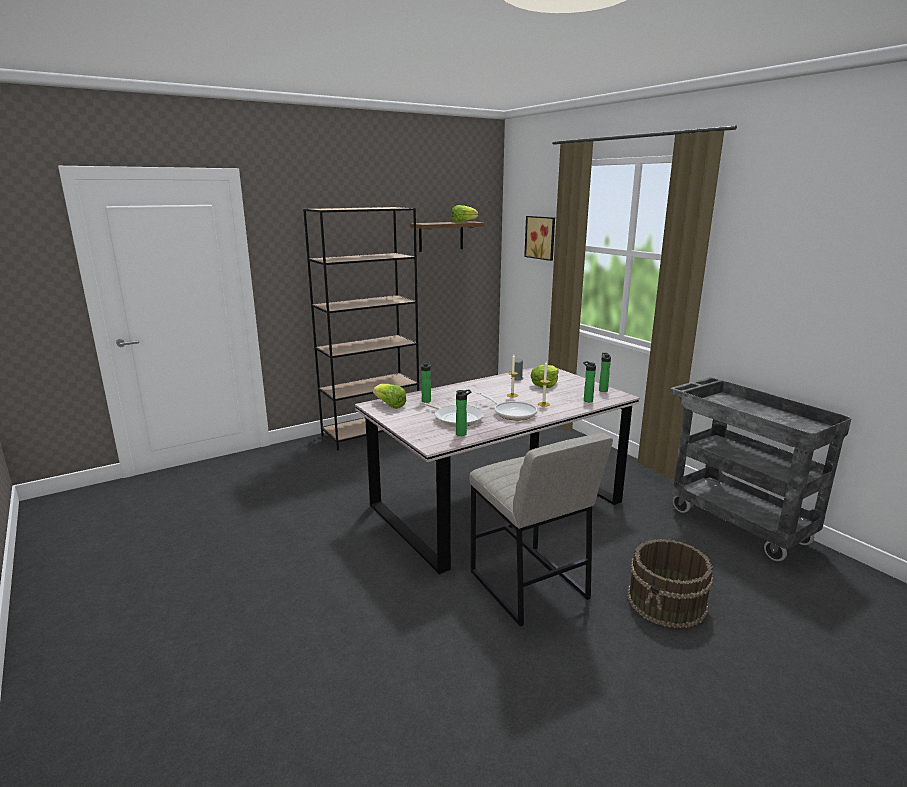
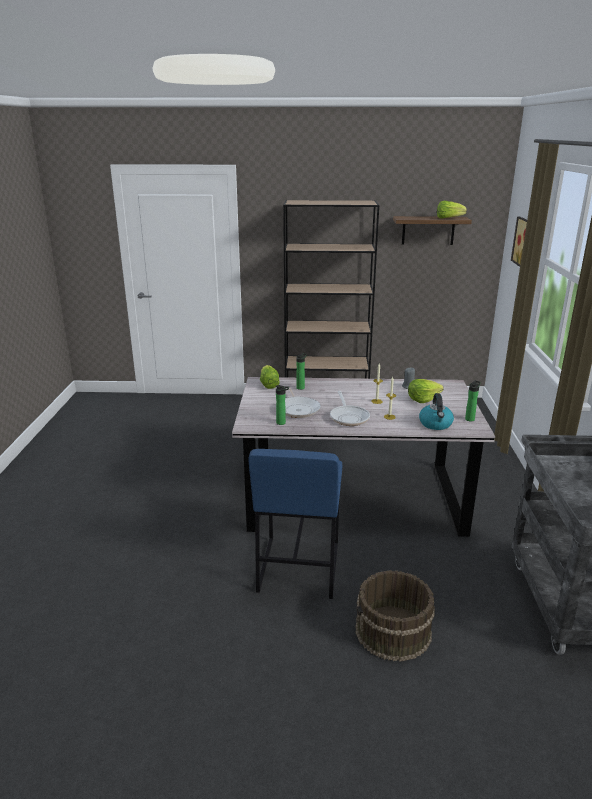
camera: 35 degrees right, 5 degrees up
(530, 586) = (298, 569): grey chair -> blue chair
(587, 400) = (436, 424): bottle -> kettle

